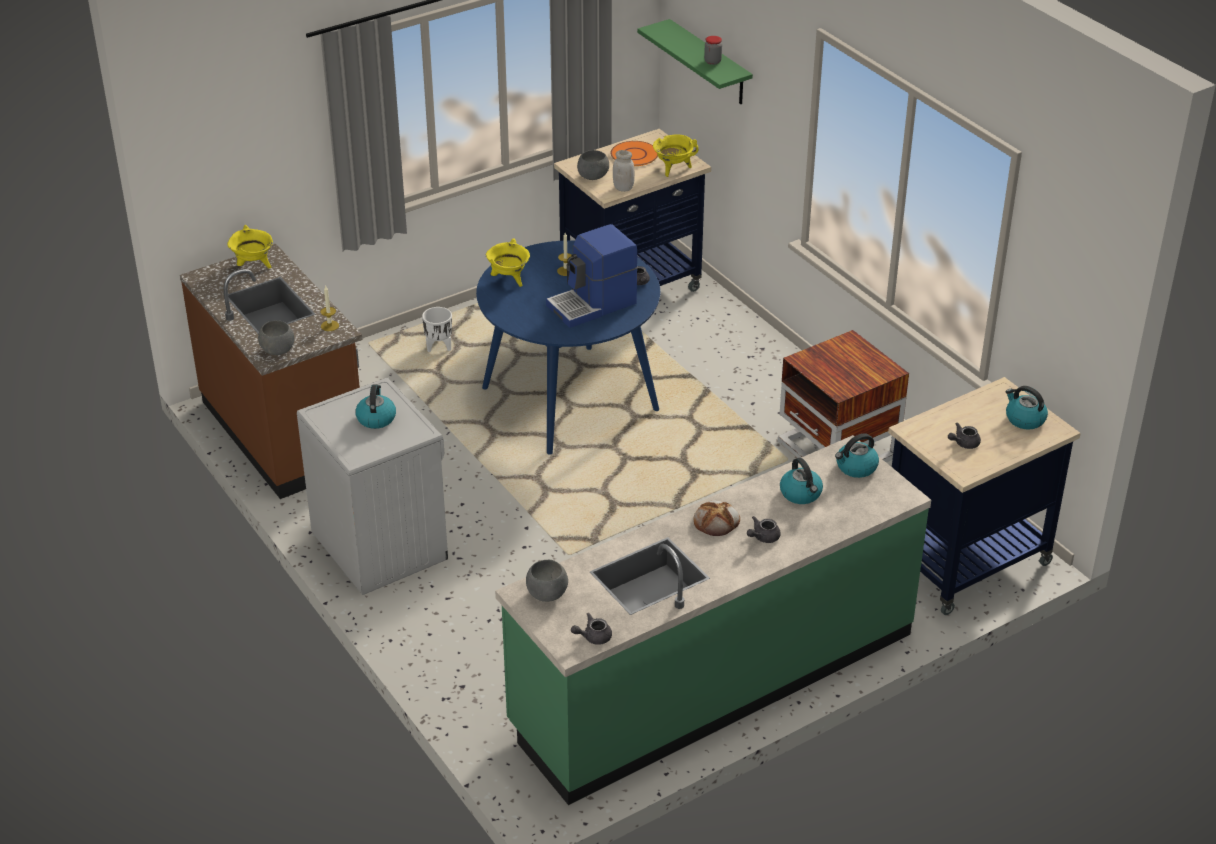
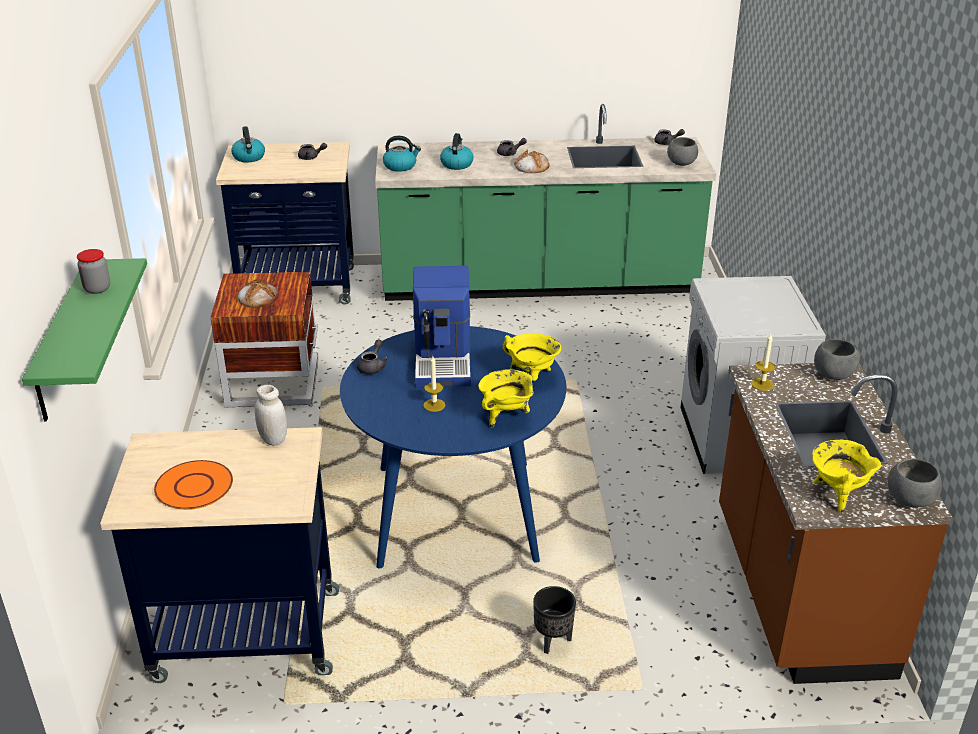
camera: 150 degrees left, 5 degrees down
(376, 418) = (747, 306): kettle -> none
(439, 347) = (552, 642): white planter -> black planter
(593, 177) = (288, 470): grey bowl -> grey bowl (909, 500)
(593, 305) = (444, 360): coffee machine -> coffee machine turned 90 degrees clockwise
(673, 169) = (179, 445): yellow cooking pot -> yellow cooking pot (532, 377)
(841, 359) = (258, 298): none -> bread

